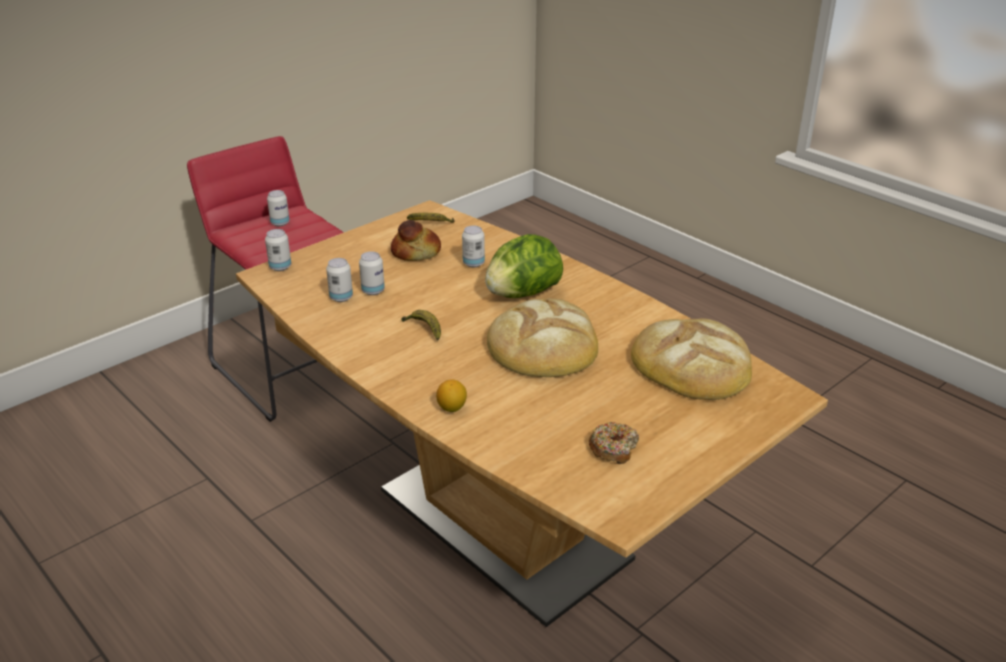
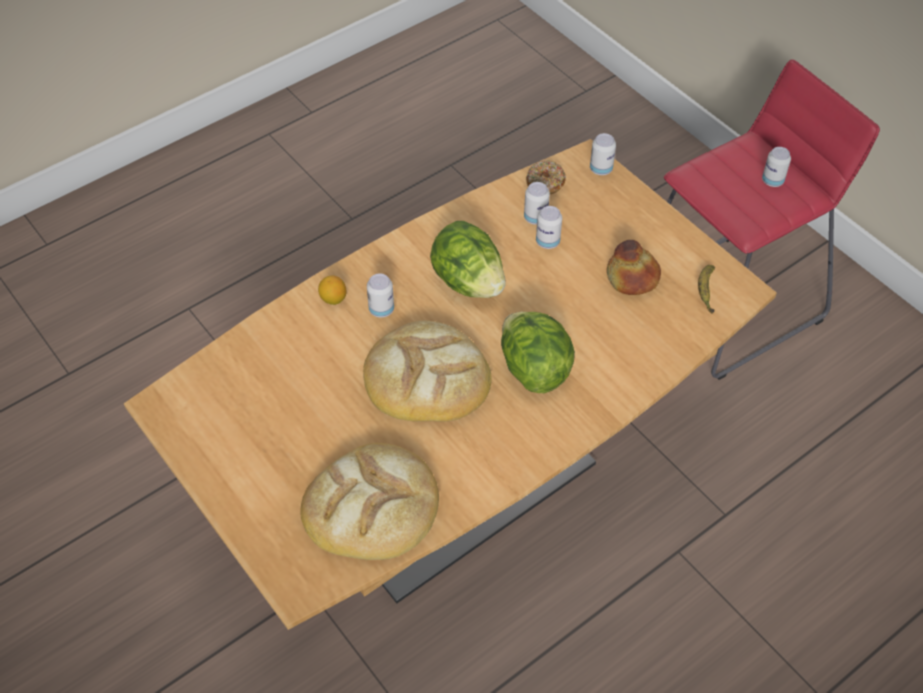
camera: 95 degrees right, 20 degrees up
(424, 329) = (468, 282): banana -> lettuce
(473, 263) = (605, 328): can -> can (381, 309)
(613, 449) = (248, 413): donut -> donut (545, 182)

